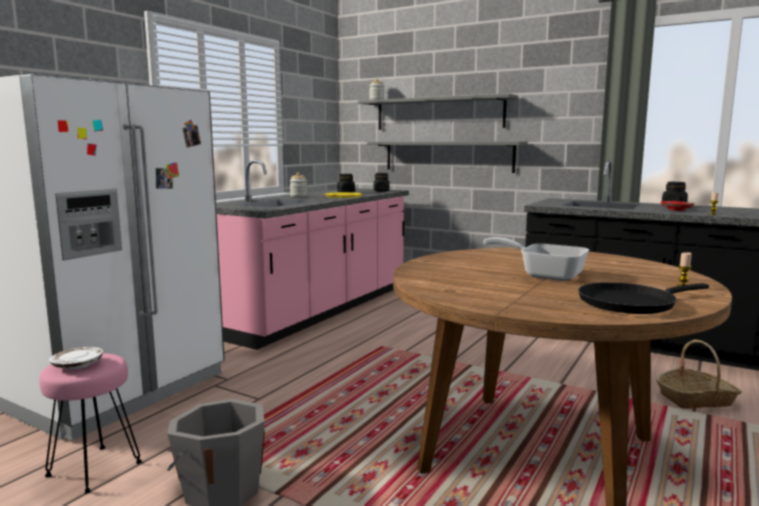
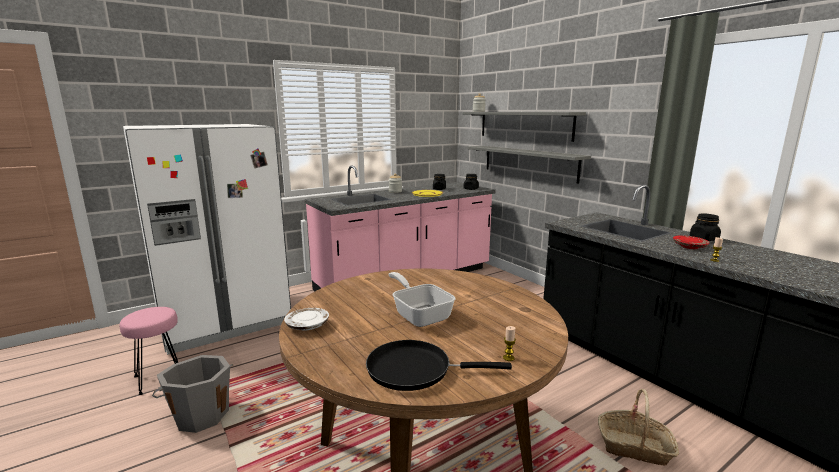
camera: 25 degrees right, 5 degrees up
(77, 365) = (143, 315): white plate -> white plate (307, 326)

